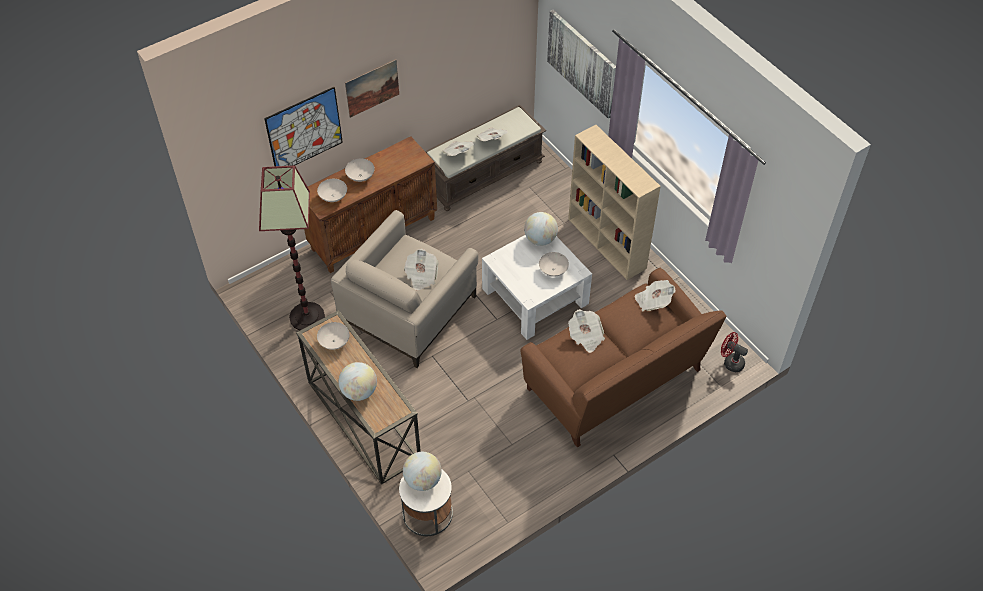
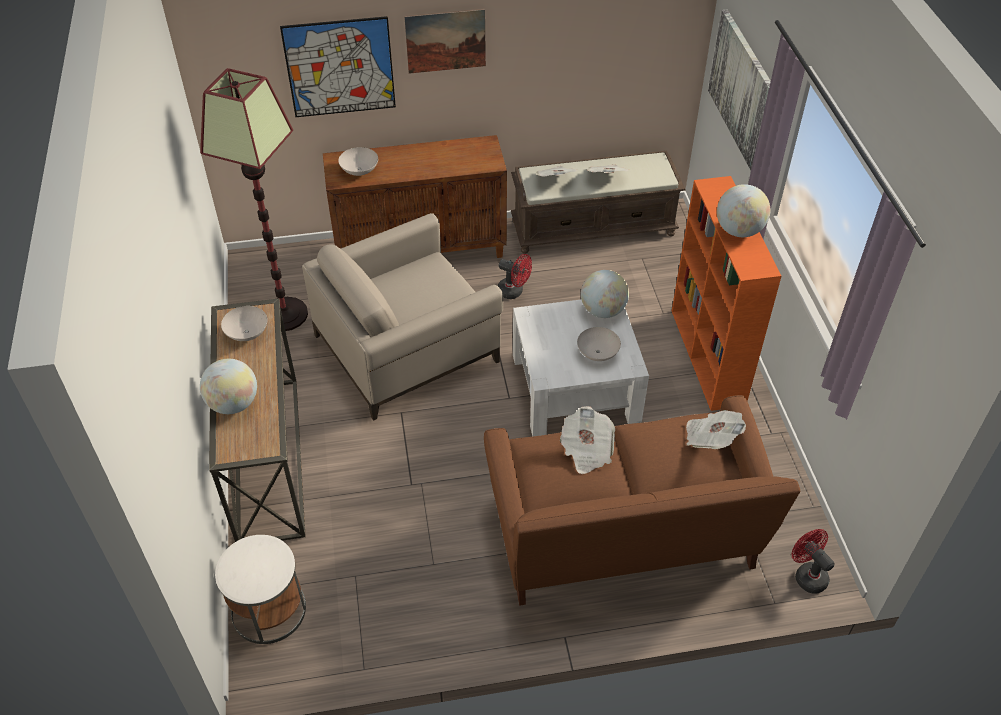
camera: 25 degrees right, 5 degrees down
(360, 177) = (406, 160): white bowl -> none
(421, 276) = (424, 303): newspaper -> none
(422, 480) = (257, 557): globe -> globe (738, 230)
(457, 242) = (514, 292): none -> red fan
(607, 244) = (708, 357): beige bookcase -> orange bookcase

